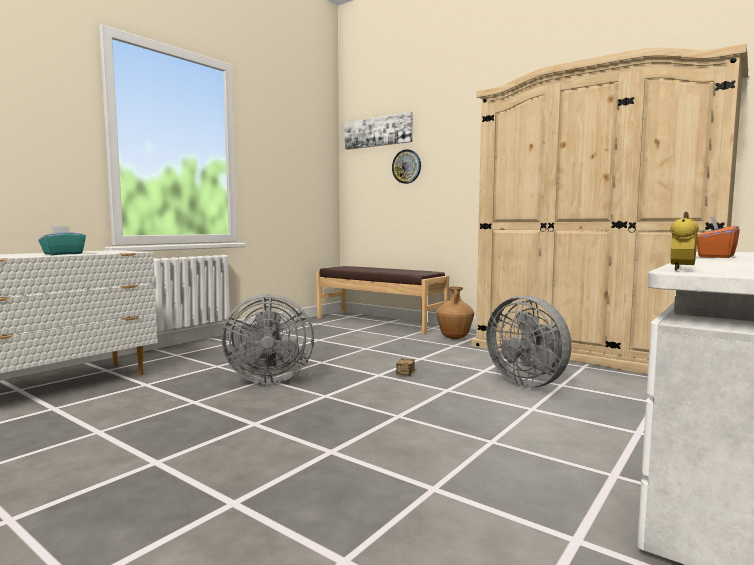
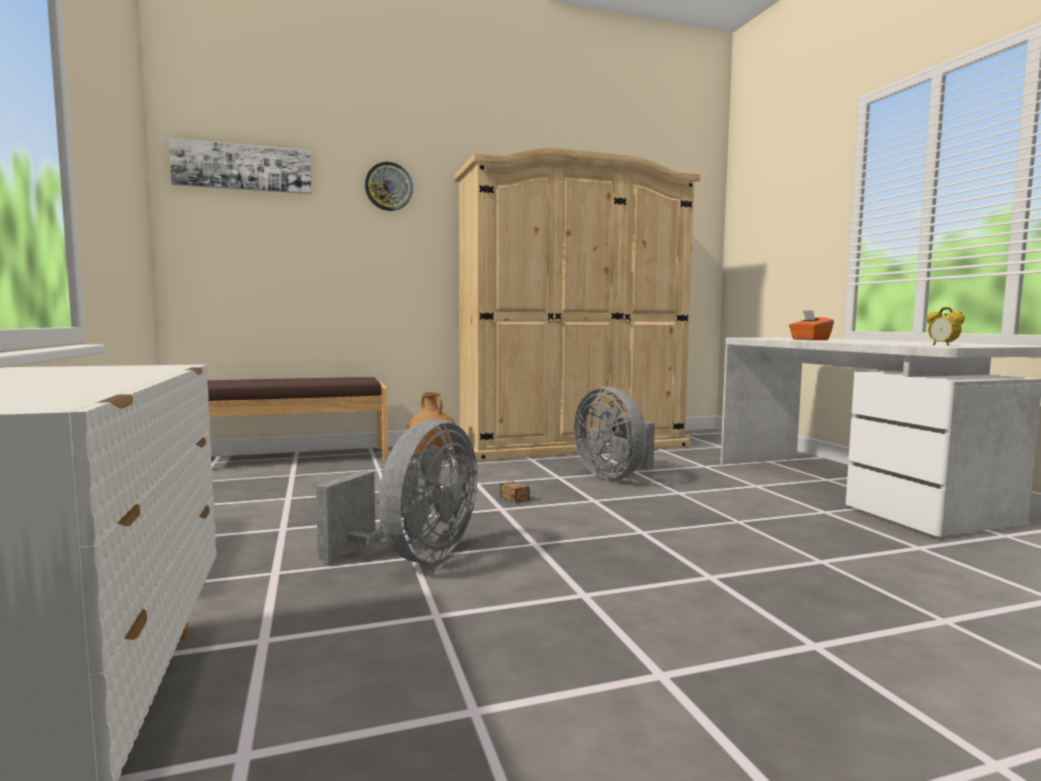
camera: 55 degrees left, 0 degrees up
(63, 254) = (84, 378): turquoise tissue box -> none
(406, 166) = (302, 228): wall clock -> wall clock (388, 186)
(529, 382) = (614, 476): grey fan -> grey fan turned 60 degrees clockwise

